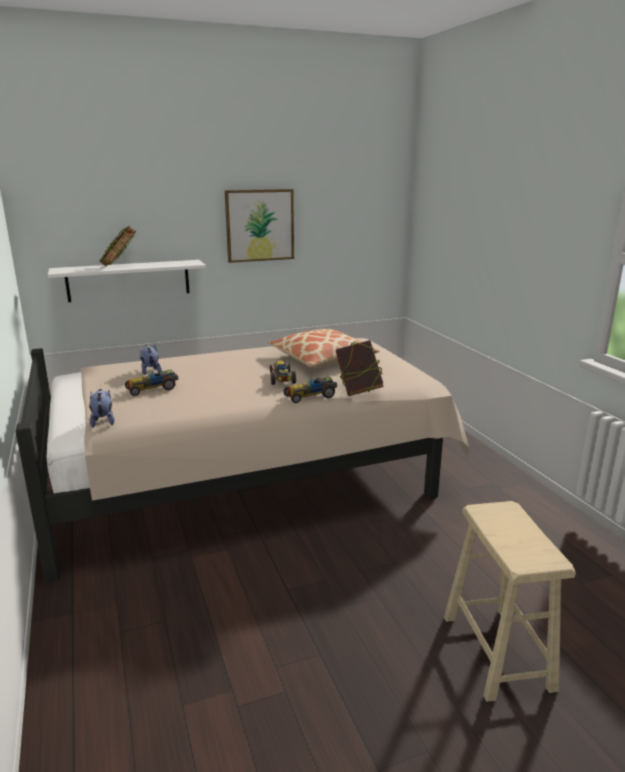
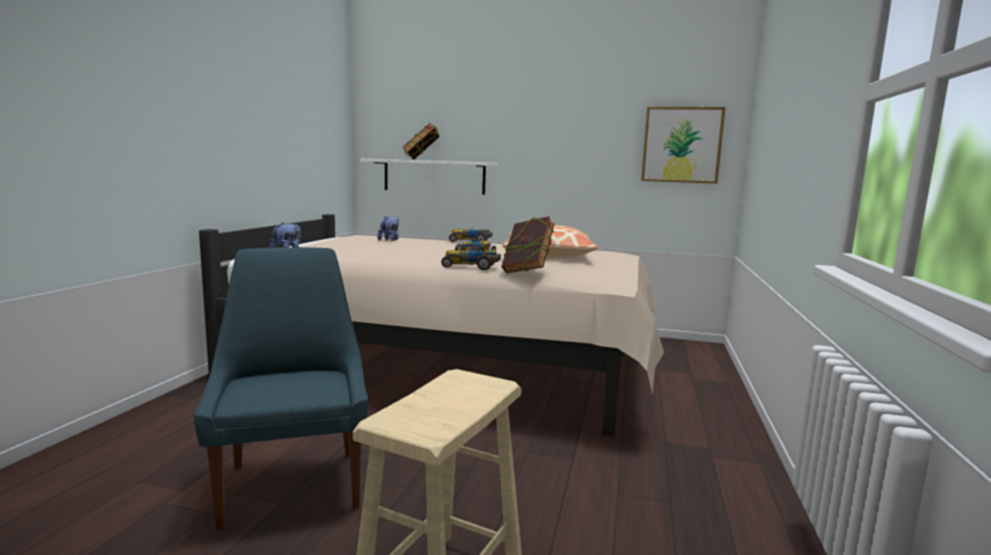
camera: 35 degrees right, 10 degrees down
(153, 388) = (365, 245): toy car -> toy car (471, 241)
(259, 225) = (560, 133): picture -> picture (681, 145)
(303, 636) = (293, 483): none -> blue chair

